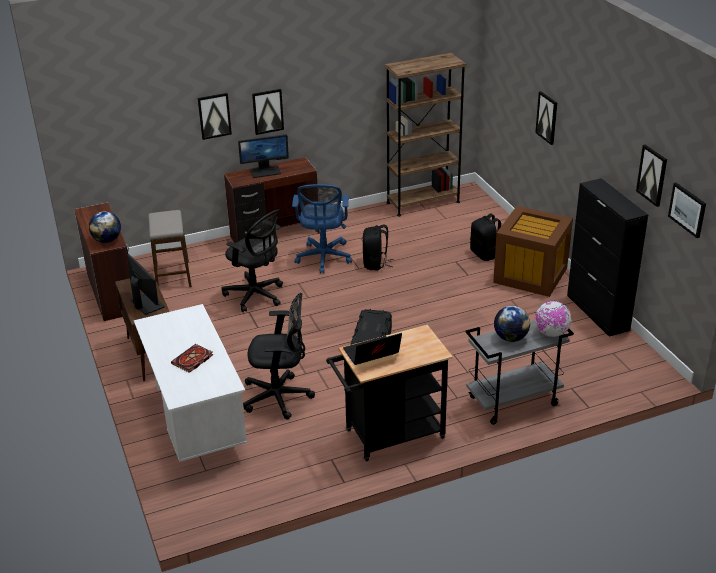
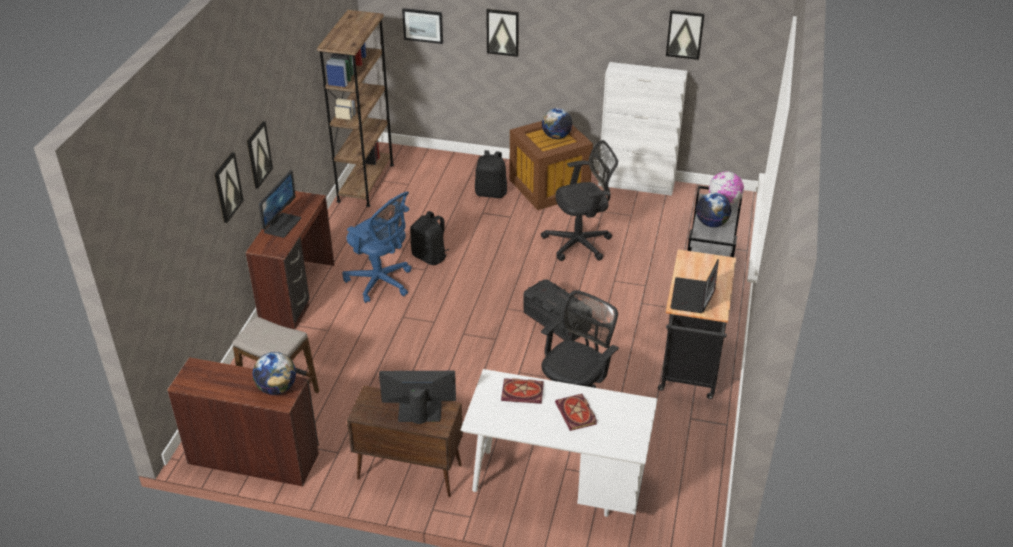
camera: 55 degrees left, 5 degrees up
(194, 329) = (523, 392): none -> book
(256, 296) = (391, 353): black office chair -> black office chair (580, 243)
(542, 228) = (556, 136): none -> globe
(598, 313) = (636, 184): black cabinet -> white cabinet
(687, 209) = (739, 48): picture -> picture (423, 25)

